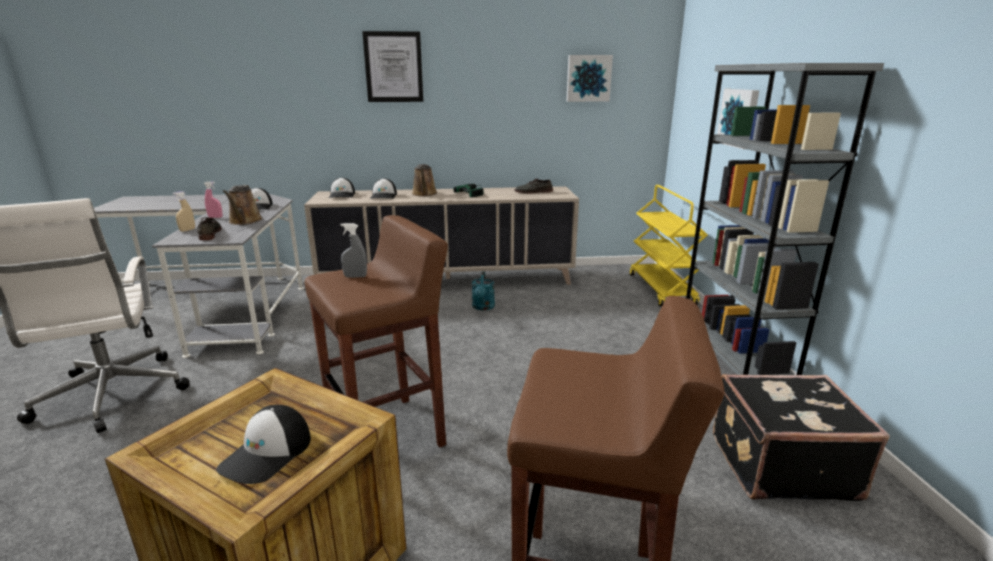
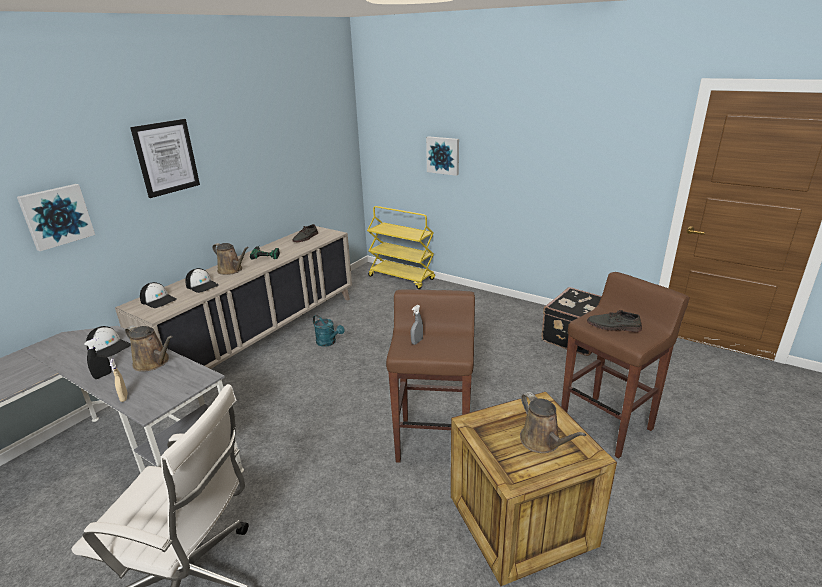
camera: 50 degrees left, 5 degrees up
(209, 233) = (162, 387): grey shoe -> grey shoe (613, 326)
(215, 217) = (103, 375): pink spray bottle -> black spray bottle
(267, 453) = (542, 442): cap -> brown watering can
(588, 78) = (311, 136): picture -> picture (56, 216)
(732, 362) = (495, 302): grey bookcase -> none

